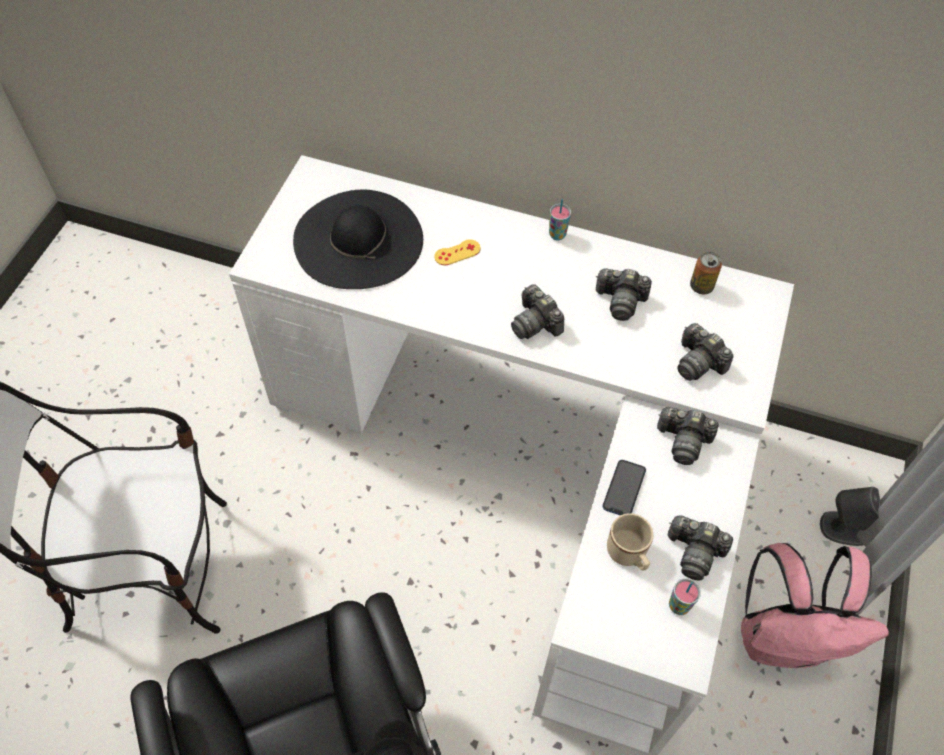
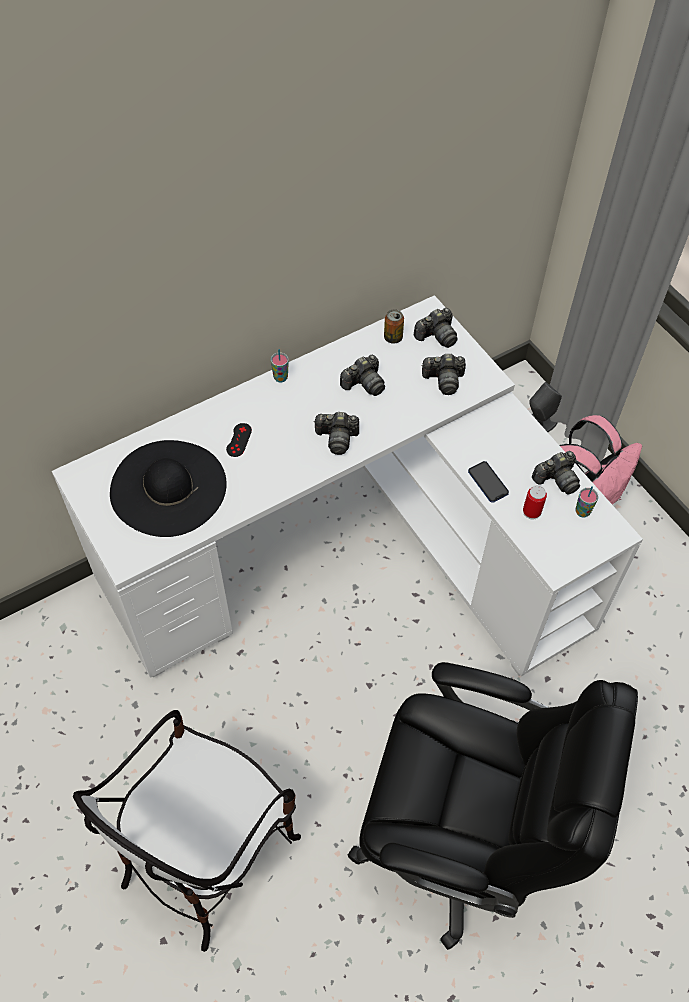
camera: 50 degrees left, 0 degrees up
(457, 252) = (239, 440): yellow game controller -> black game controller
(629, 554) = (531, 512): beige mug -> can
(683, 441) = (483, 430): camera -> camera (437, 336)

